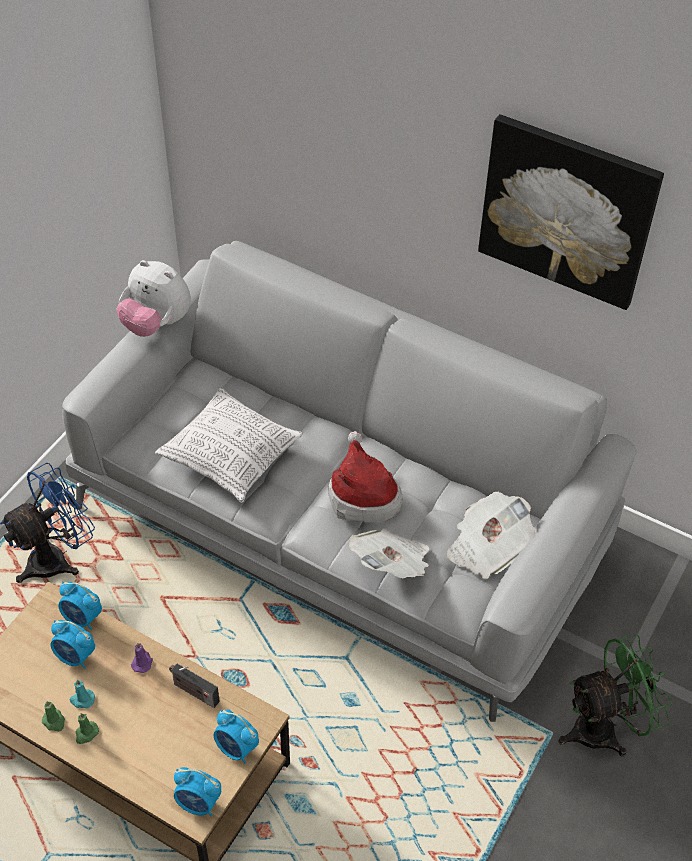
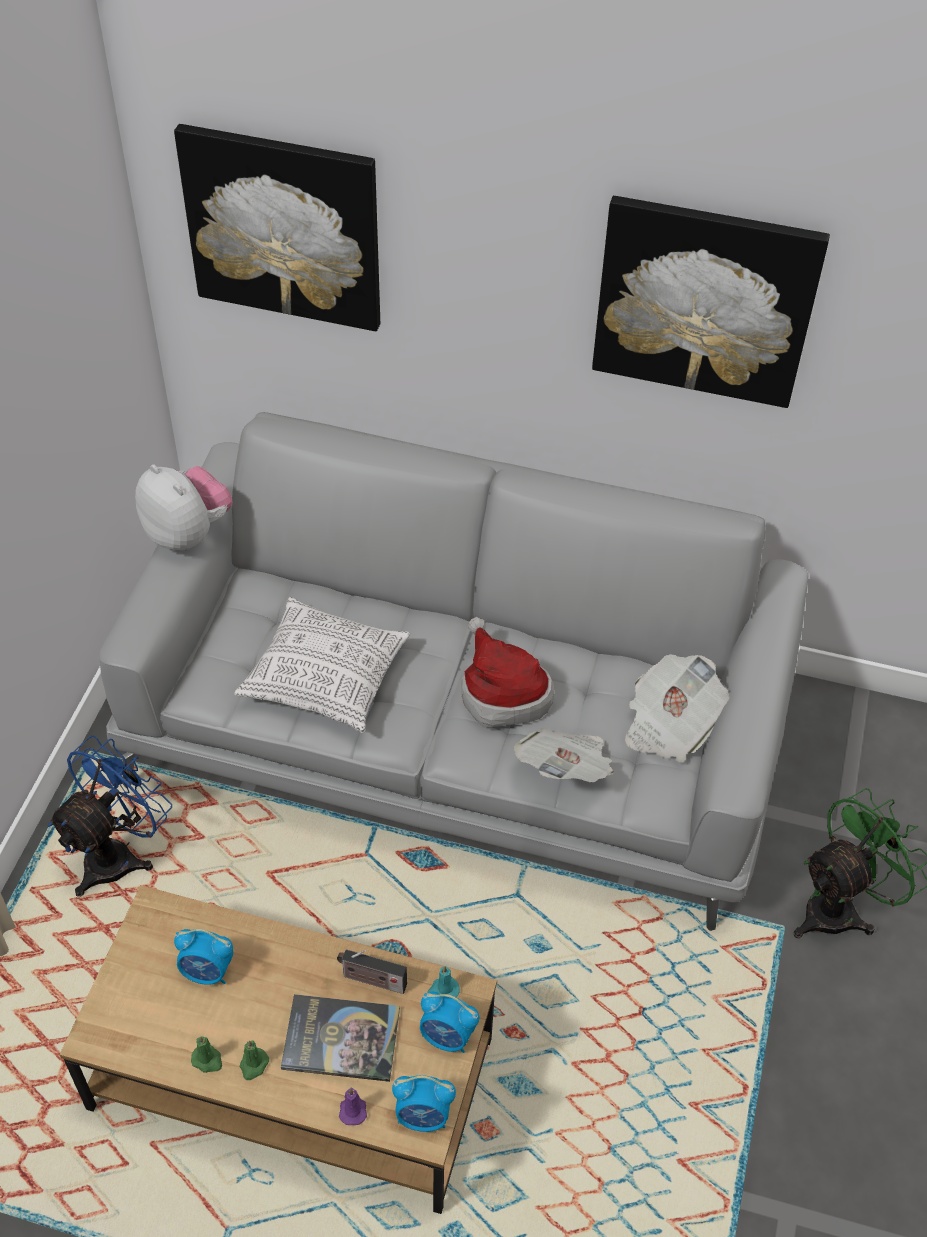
camera: 15 degrees left, 0 degrees up
(82, 618) = (200, 921): alarm clock -> none
(82, 699) = (234, 1024): turquoise candle -> turquoise candle (443, 990)
(142, 662) = (295, 959): purple candle -> purple candle (353, 1109)
(156, 324) = (188, 533): plush toy -> plush toy turned 150 degrees counterclockwise
(157, 730) = (341, 1038): none -> book
(260, 99) = (284, 227): none -> picture

